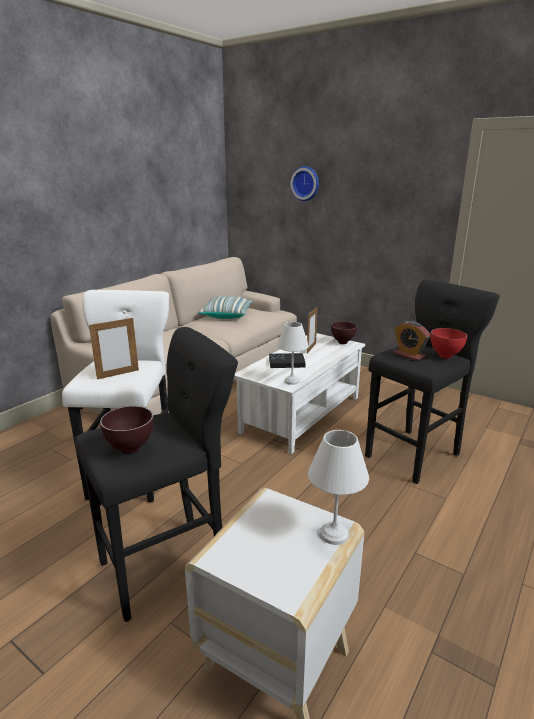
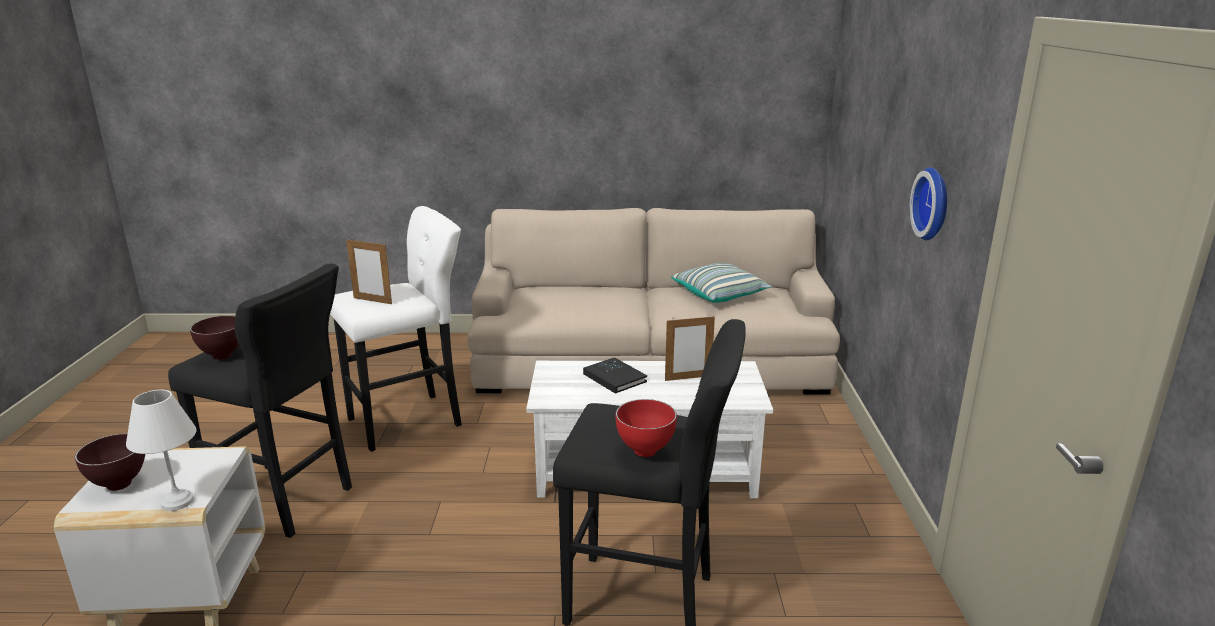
camera: 55 degrees right, 0 degrees up
(292, 381) = (560, 398): white table lamp -> none
(306, 183) = (880, 107): wall clock -> wall clock (934, 204)
(342, 343) = (745, 392): brown bowl -> brown bowl (117, 486)
(409, 355) = (612, 424): alarm clock -> none

